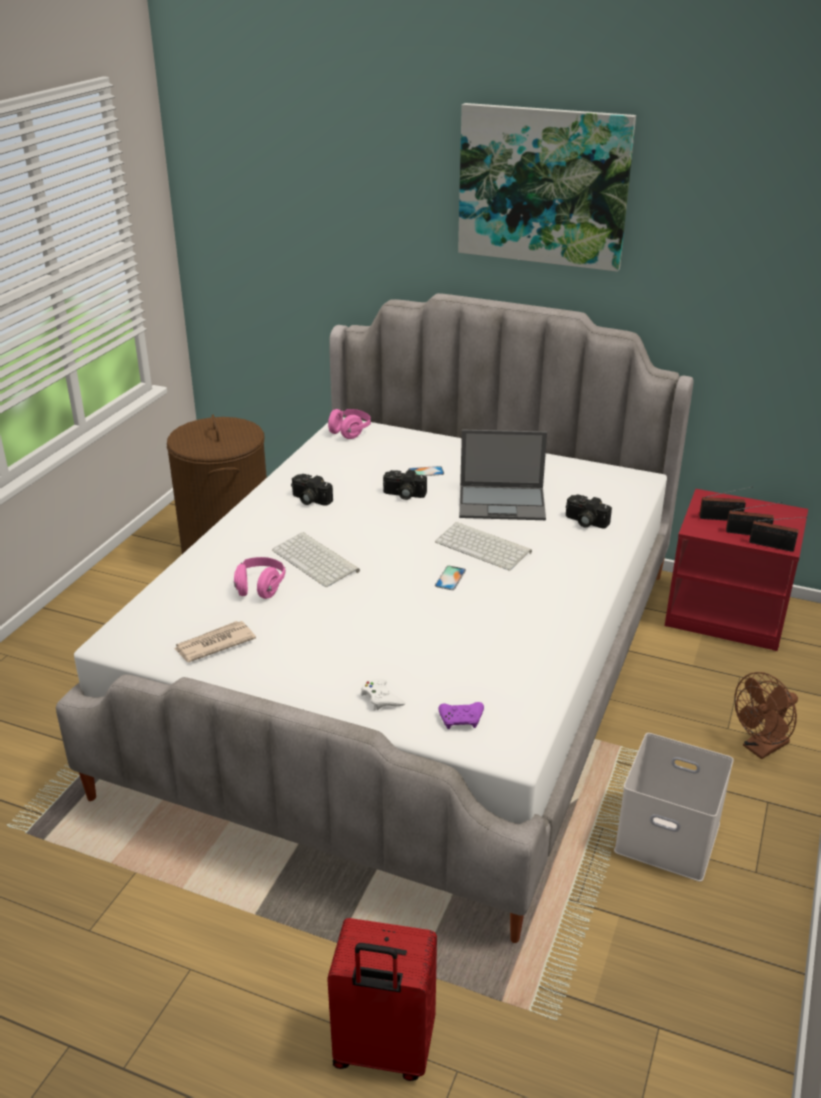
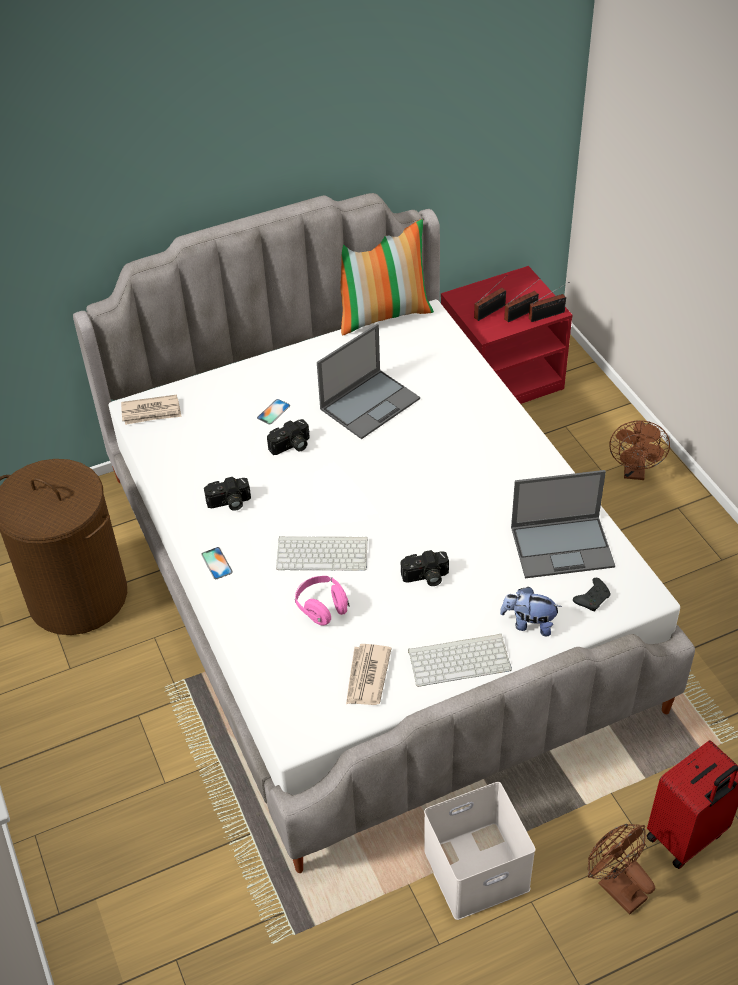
camera: 45 degrees left, 15 degrees up
(266, 1026) = (616, 886): none -> brown fan
(350, 432) = (151, 412): pink headphones -> newspaper
(381, 698) = (529, 623): white game controller -> plush toy
(450, 578) = (432, 497): phone -> phone (216, 563)
(462, 720) = (592, 598): purple game controller -> black game controller
(484, 547) = (415, 453): keyboard -> keyboard (460, 659)
(499, 671) = (563, 546): none -> laptop
(543, 186) = (261, 99): picture -> none
(585, 522) = (446, 382): camera -> camera (425, 577)
(604, 462) = (383, 314): none -> pillow
(670, 836) = (658, 574): white storage box -> white storage box (477, 867)

